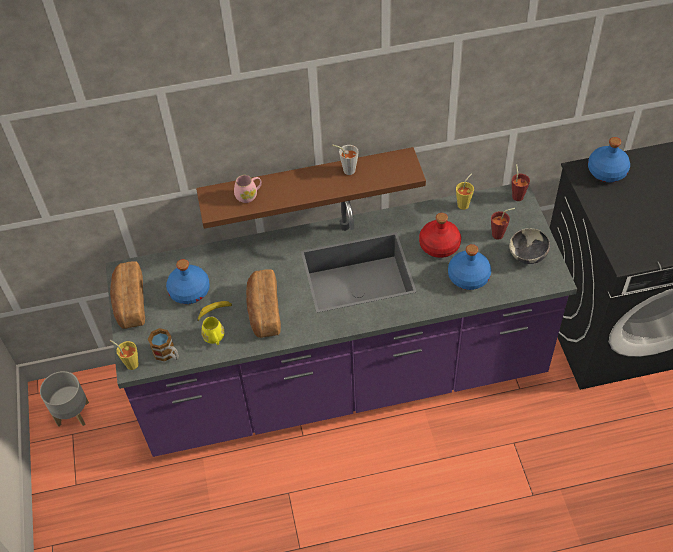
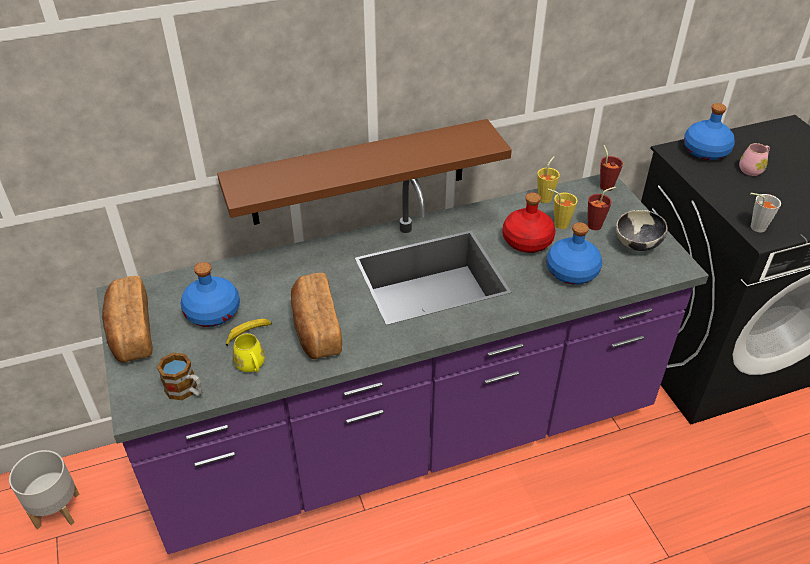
camera: 10 degrees left, 10 degrees down
(130, 363) = (132, 406): yellow cup -> yellow cup (558, 223)
(249, 195) = (288, 176): pink mug -> pink mug (753, 169)
(346, 169) = (410, 144): grey cup -> grey cup (754, 227)

